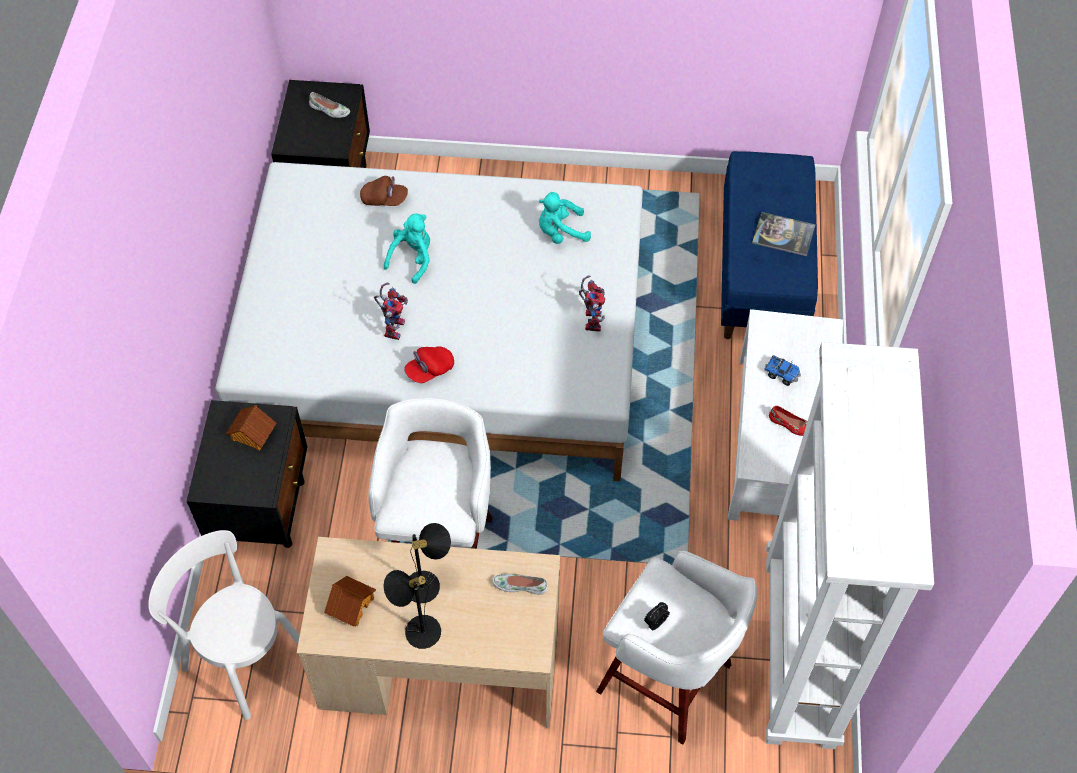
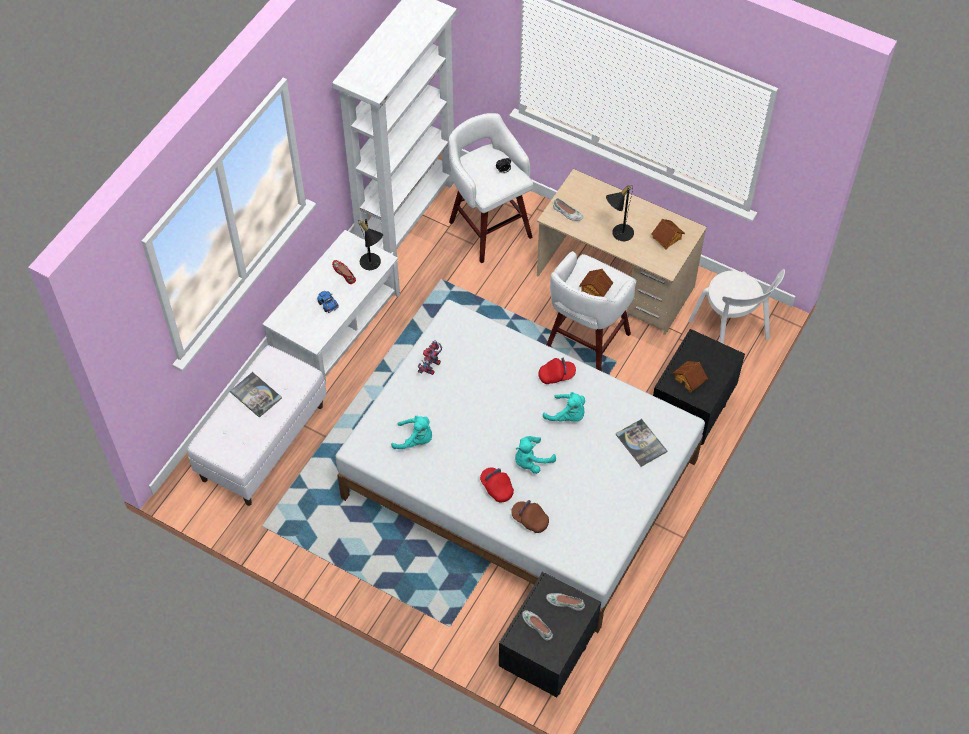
camera: 155 degrees left, 0 degrees up
(287, 328) = (641, 443): none -> book
(309, 140) = (565, 602): none -> white shoe
(393, 326) = (567, 416): toy robot -> turquoise plush toy
(416, 628) = (635, 214): black table lamp -> black table lamp (372, 264)
(425, 482) = (595, 288): none -> toy house
(438, 217) = (496, 488): none -> red cap
(762, 273) = (263, 441): blue bench -> white bench

